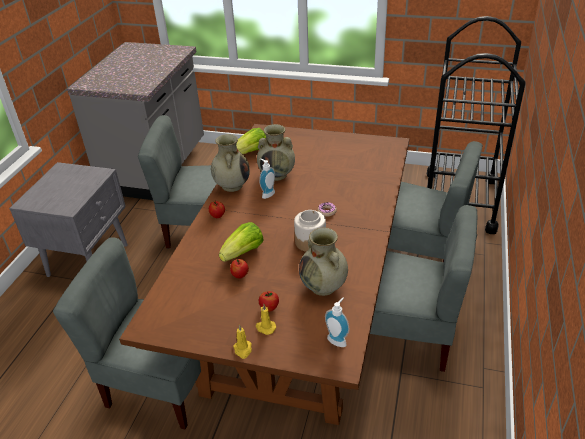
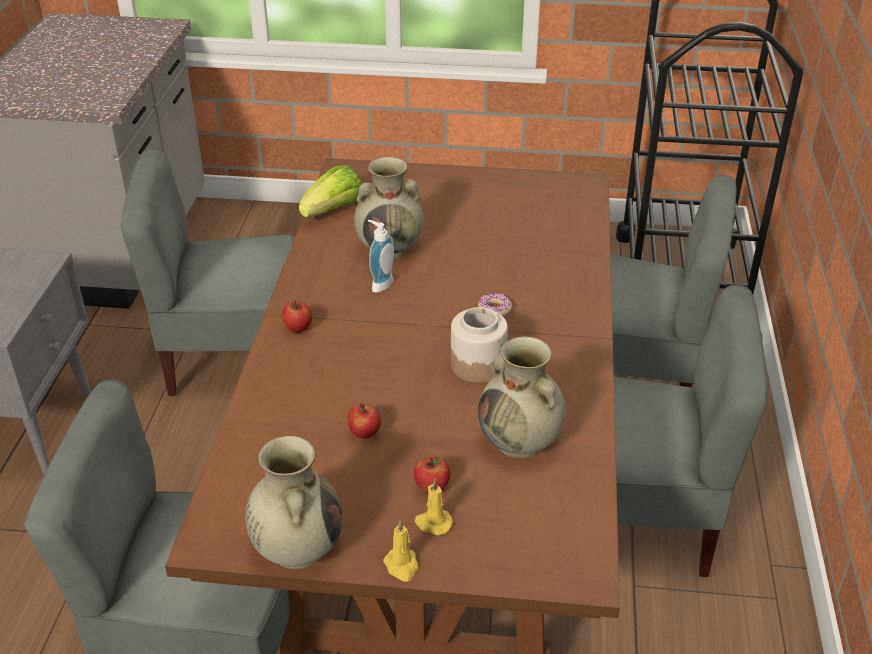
camera: 10 degrees left, 0 degrees up
(232, 185) = (311, 271): beige vase -> beige vase (297, 548)
(243, 253) = (362, 392): lettuce -> none
(338, 339) = (566, 533): soap dispenser -> none

